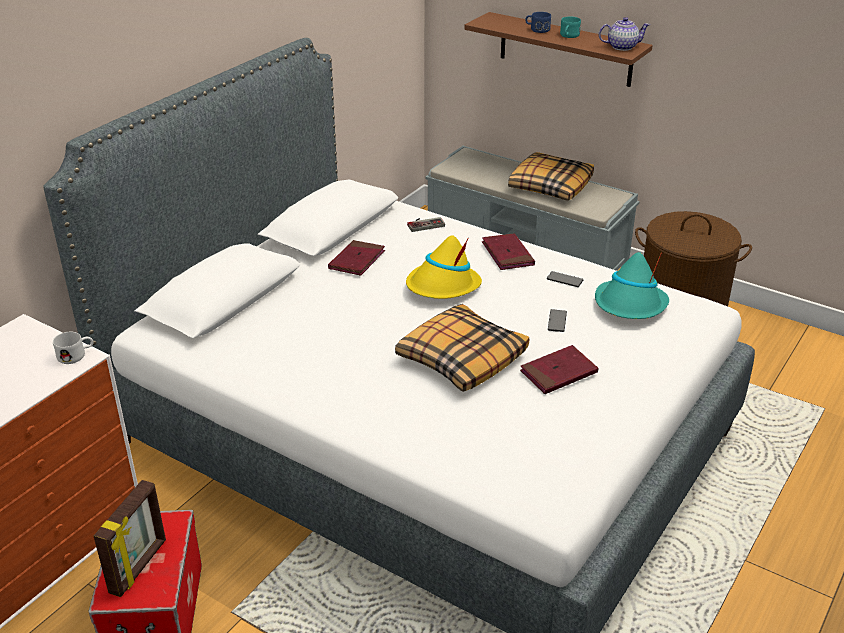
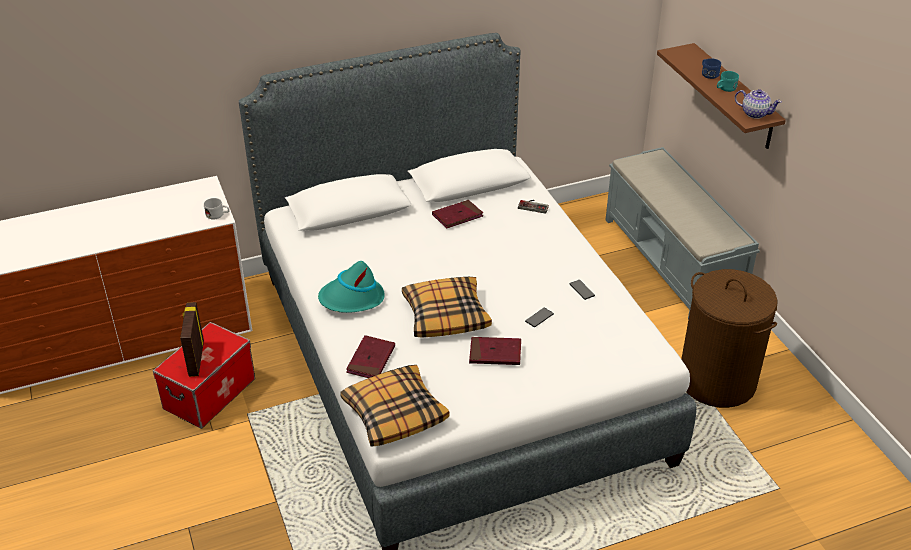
camera: 35 degrees right, 5 degrees up
(139, 567) = (195, 359): picture frame -> picture frame turned 120 degrees clockwise
(443, 286) = (492, 259): yellow hat -> none
(507, 254) = (564, 253): red book -> red book (371, 360)
(550, 186) = (691, 209): pillow -> pillow (394, 413)
(630, 305) = (605, 329): turquoise hat -> turquoise hat (352, 299)

